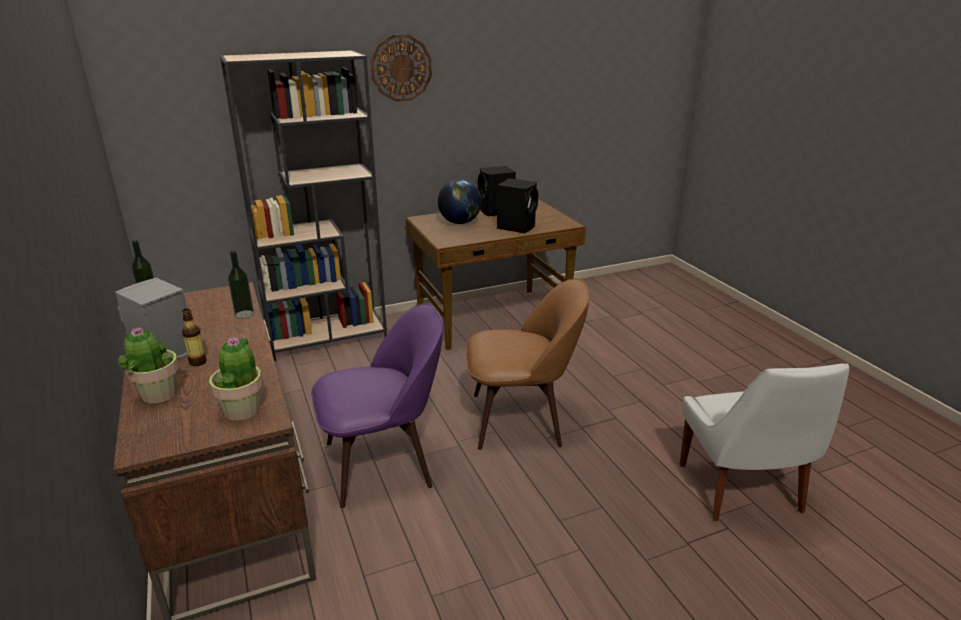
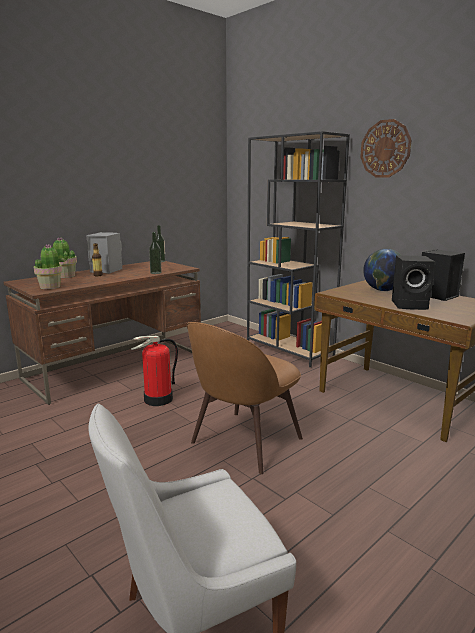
camera: 70 degrees right, 10 degrees down
(383, 463) = (158, 399): purple chair -> fire extinguisher
(521, 419) = (244, 442): brown chair -> brown chair turned 60 degrees clockwise

